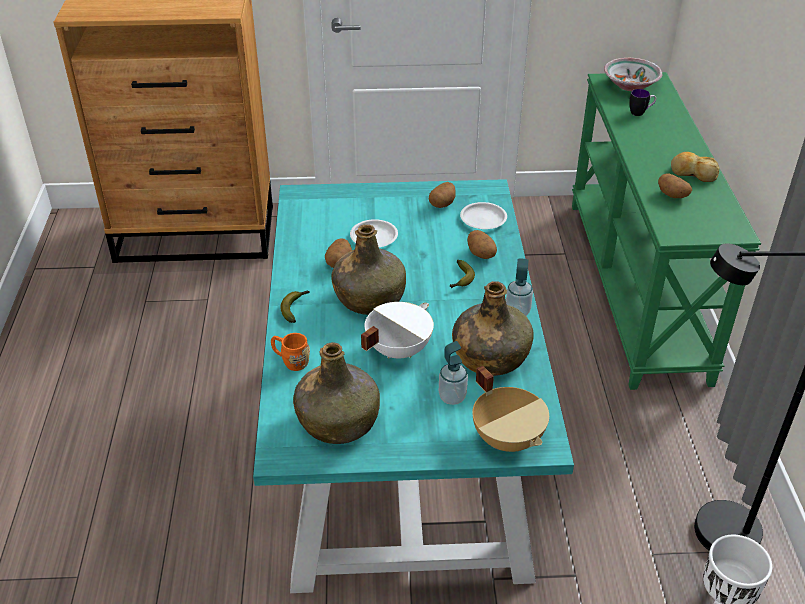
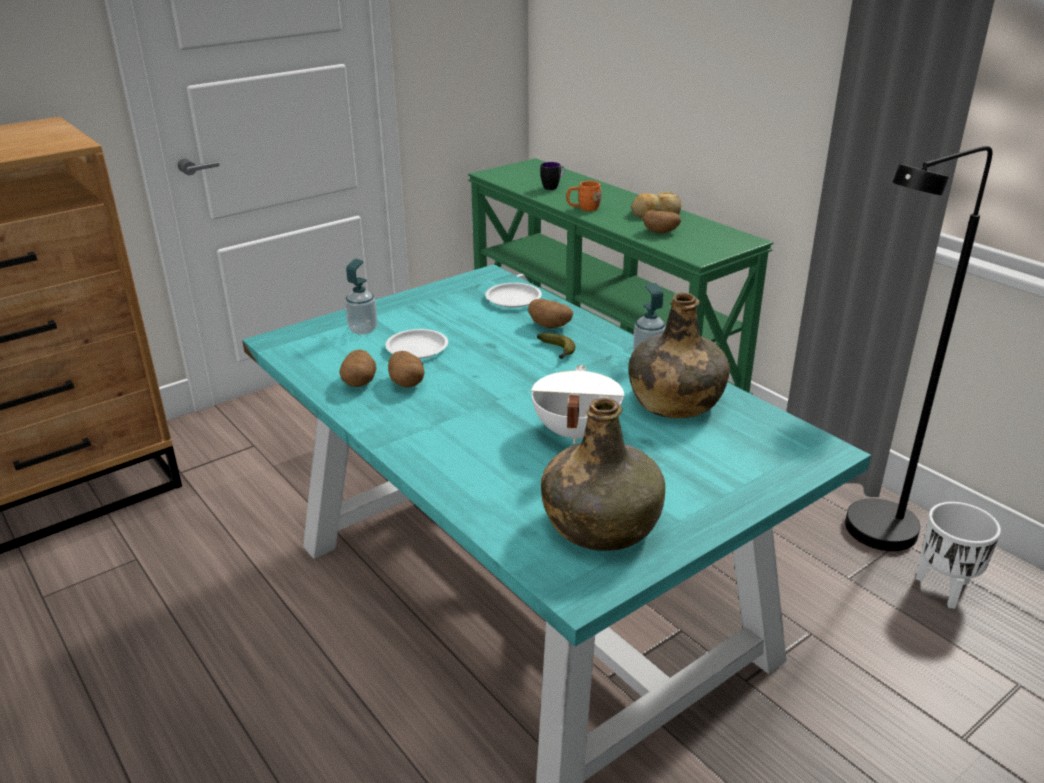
camera: 35 degrees left, 10 degrees down
(290, 361) = (468, 492): orange mug -> orange mug (583, 208)
(295, 308) = (407, 441): banana -> none
(369, 298) = (483, 401): green bottle -> none
(442, 204) = (455, 300): potato -> potato (359, 382)
(452, 397) = (686, 449): soap dispenser -> soap dispenser (363, 329)
(508, 438) = (787, 460): beige cooking pot -> none
(630, 85) = (518, 172): bowl -> none

